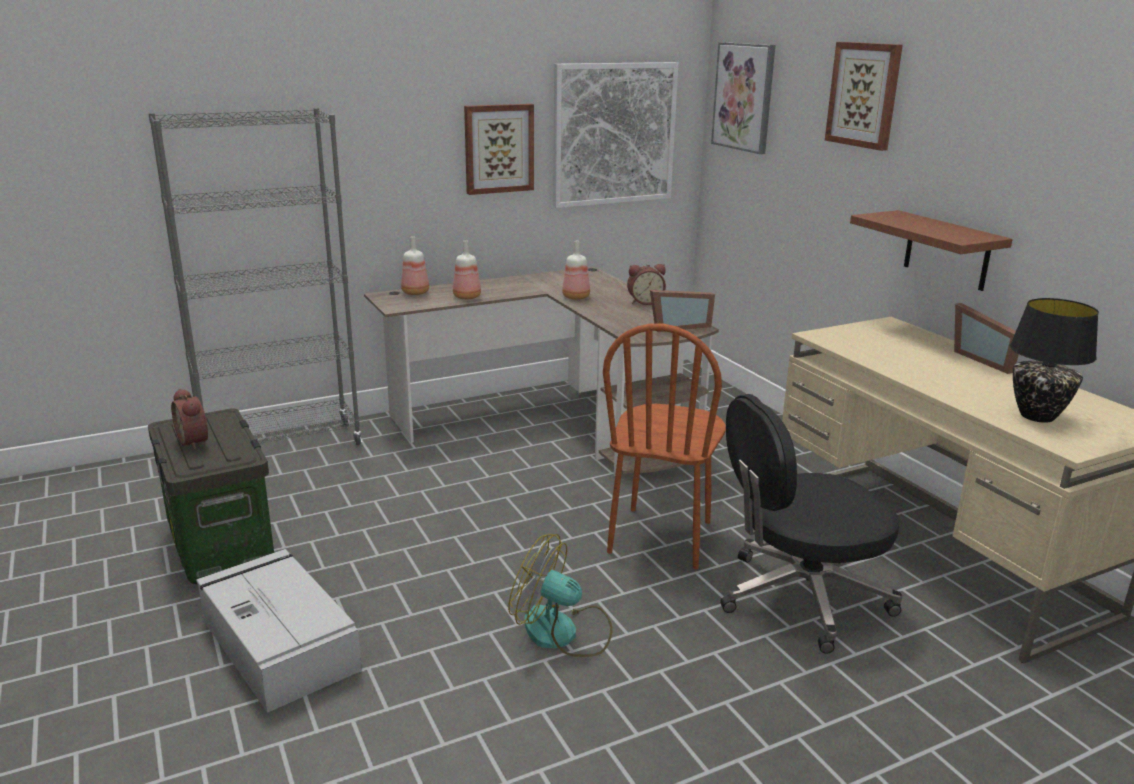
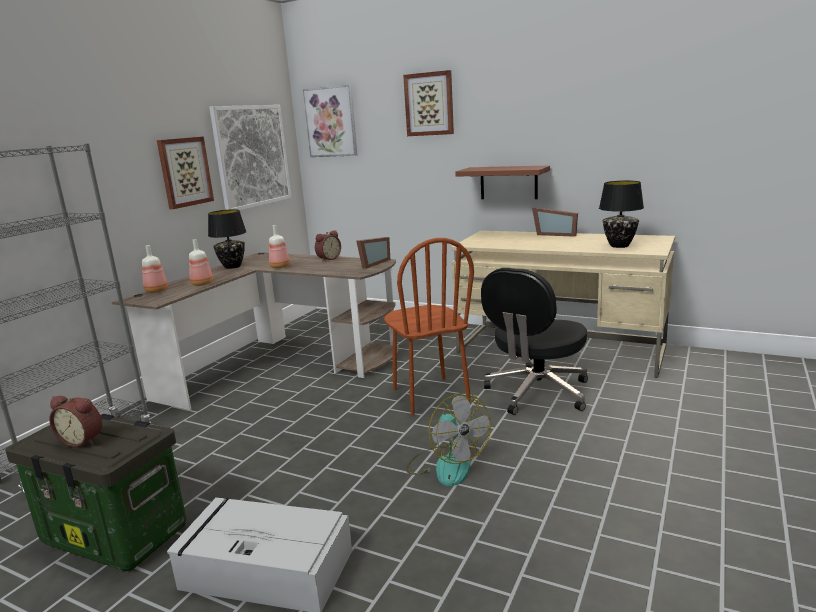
camera: 35 degrees left, 5 degrees down
(532, 281) = (232, 266): none -> black table lamp
(563, 633) = (446, 465): fan -> fan turned 105 degrees counterclockwise

